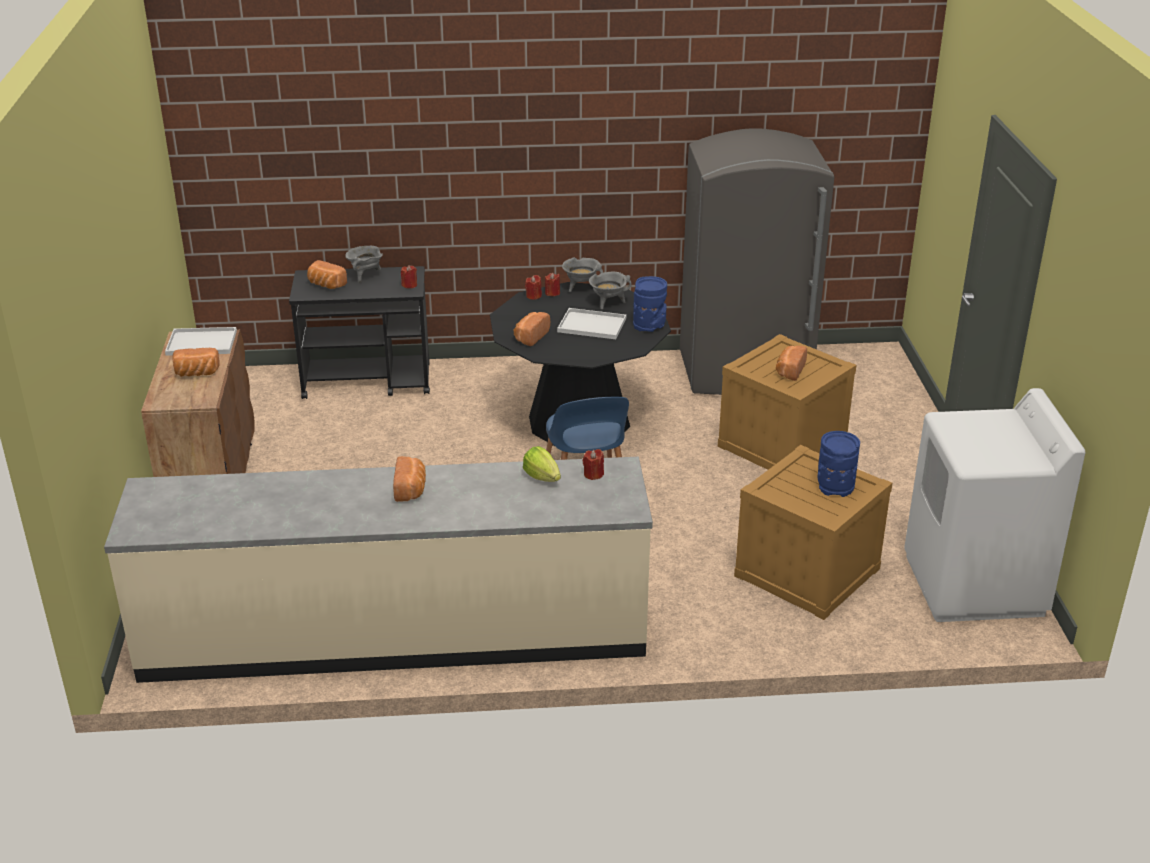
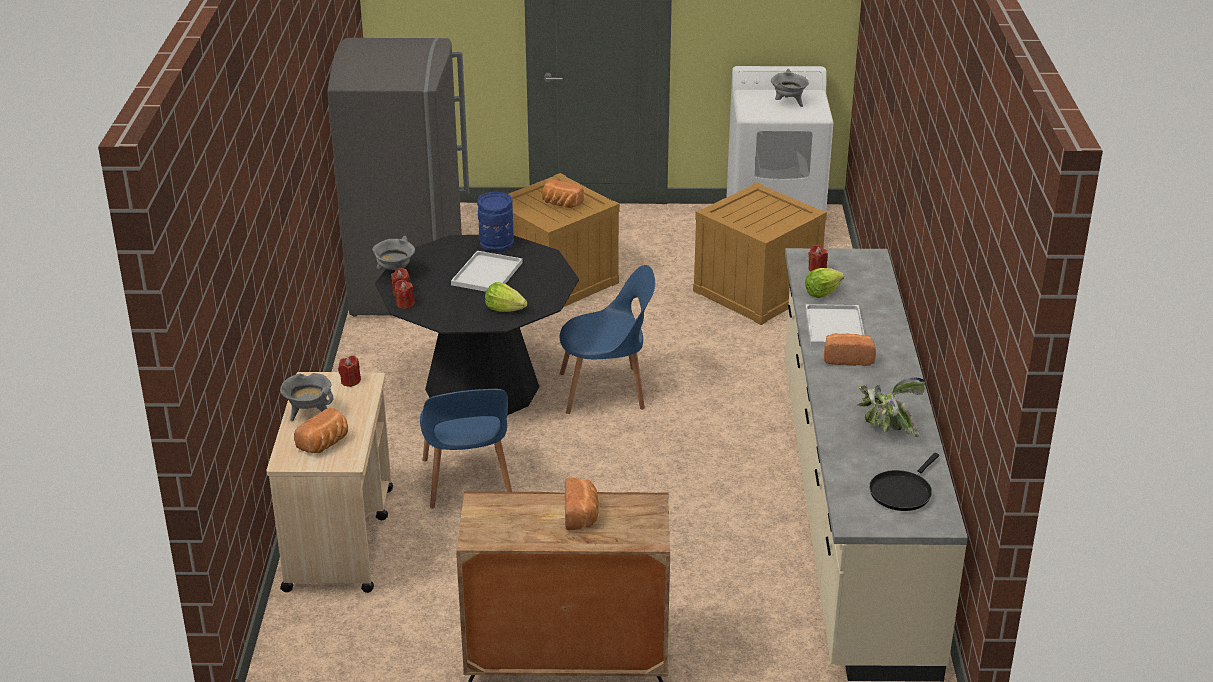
camera: 85 degrees left, 0 degrees up
(180, 513) = (902, 492): none -> black frying pan
(203, 342) = (497, 517): white tray -> white tray (833, 326)
(283, 507) = (884, 429): none -> potted plant
(368, 381) = (340, 537): black cart -> beige cart
(438, 426) = (467, 482): none -> blue chair
(530, 337) = (504, 309): bread -> lettuce
(608, 303) = (438, 262): grey cooking pot -> grey cooking pot (788, 103)
(835, 486) = (758, 206): blue vase -> none

